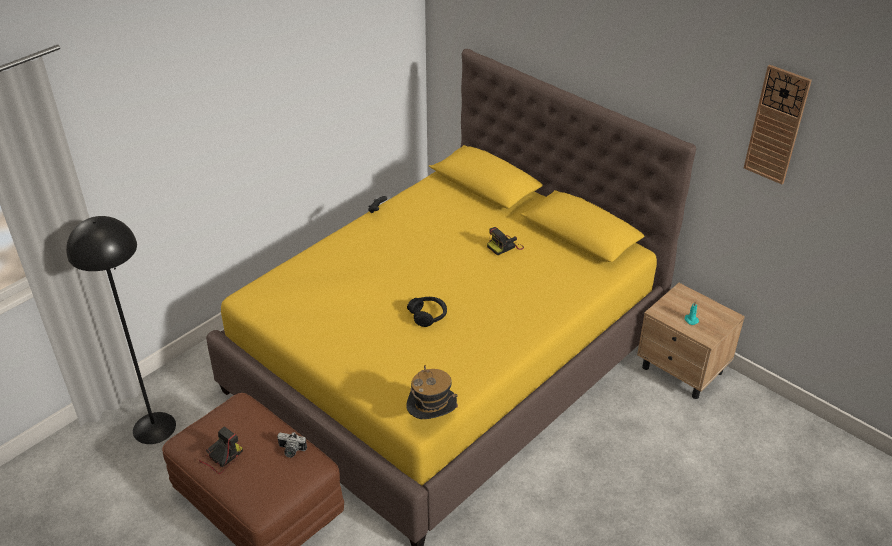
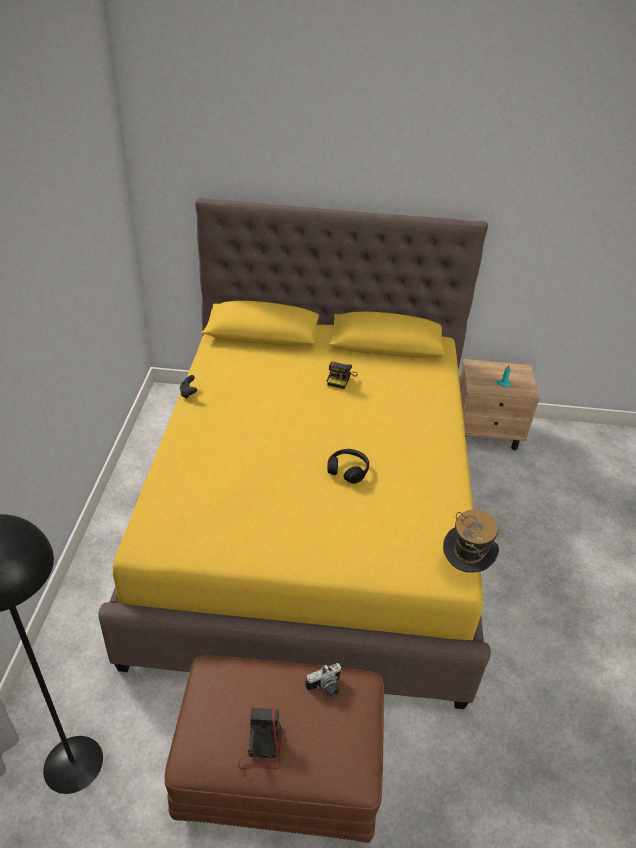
camera: 40 degrees left, 0 degrees up
(776, 125) = (564, 178): wall clock -> none

